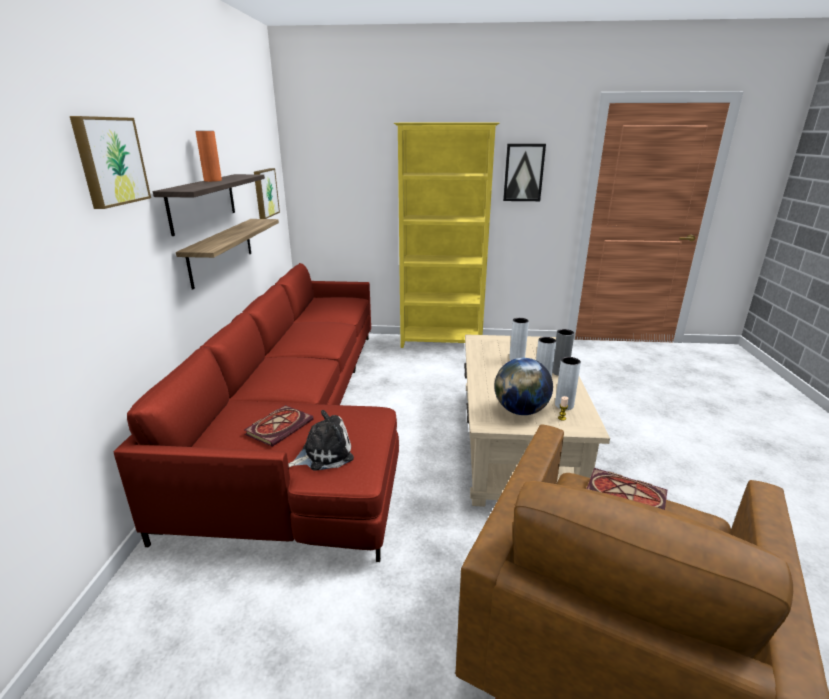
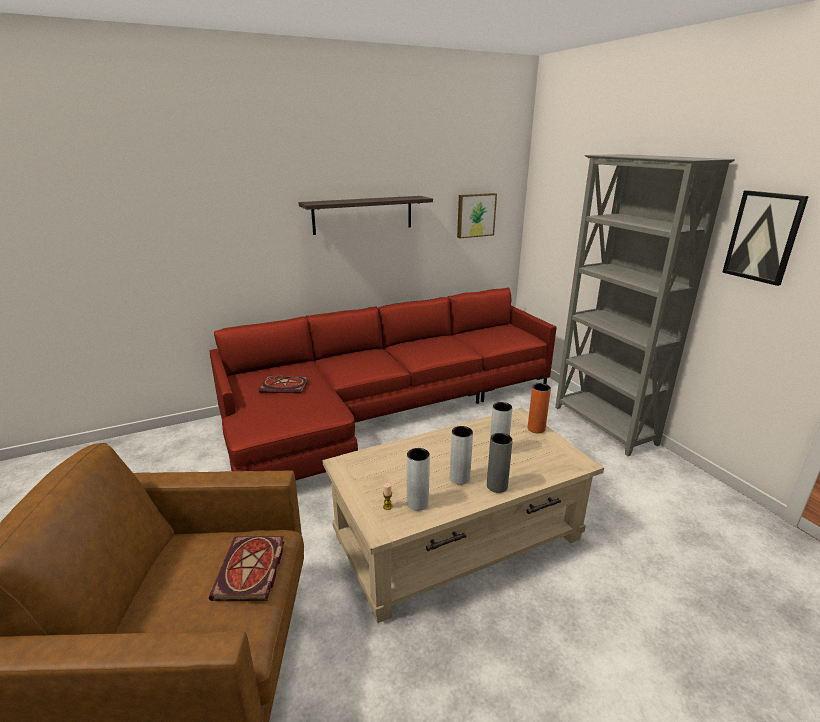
camera: 60 degrees right, 0 degrees up
(110, 161) = (258, 180): picture -> none
(213, 180) = (367, 199): orange vase -> orange vase (536, 429)
(221, 251) = (380, 255): shelf -> none
(324, 454) = (262, 412): plush toy -> none
(442, 342) = (603, 426): yellow bookcase -> grey bookcase
(520, 411) = (381, 478): globe -> none

